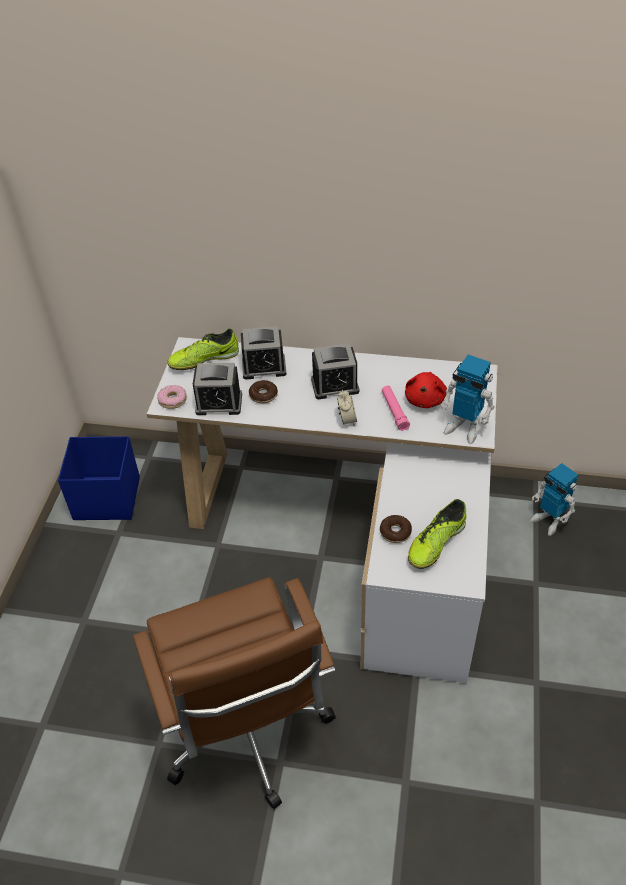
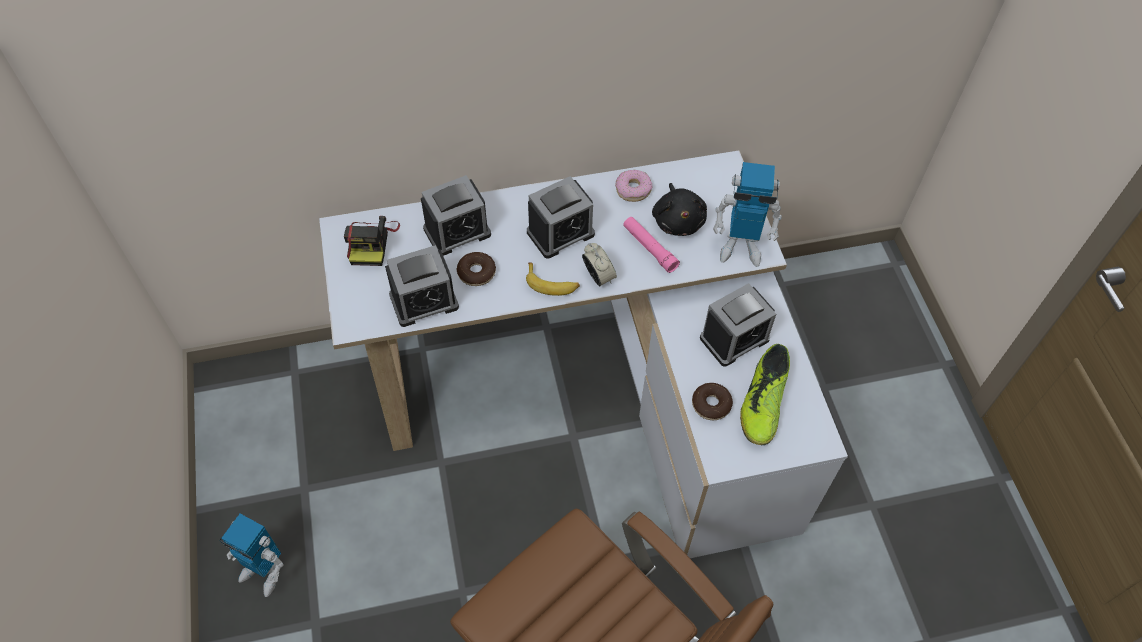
camera: 25 degrees left, 10 degrees up
(106, 498) = (264, 446): blue storage box -> none
(172, 400) = (359, 315): donut -> donut (633, 189)
(204, 359) = (372, 242): shoe -> camera
(311, 415) = (552, 284): none -> banana
(425, 399) = (678, 220): red plush toy -> black plush toy
(436, 494) = (734, 338): none -> alarm clock
(548, 520) = (806, 306): toy robot -> toy robot (264, 571)

